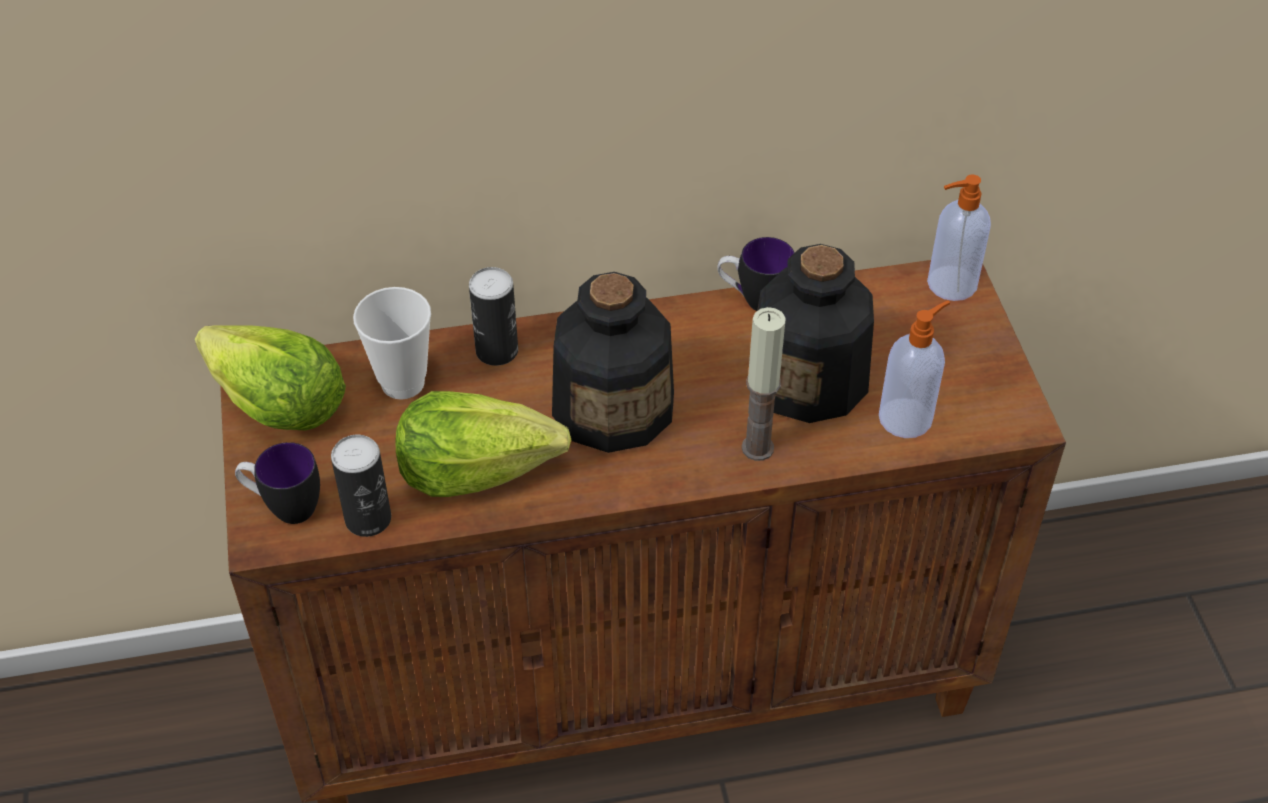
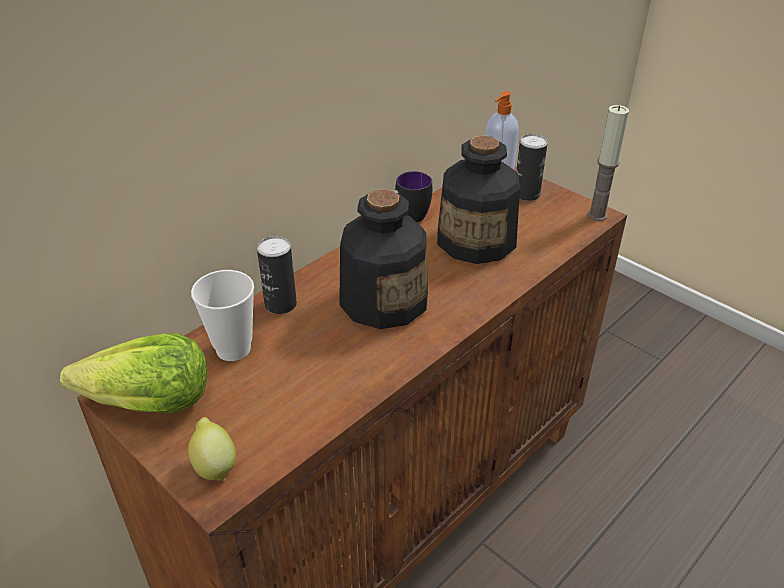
camera: 35 degrees left, 10 degrees down
(284, 507) = (215, 465): mug -> lemon
(368, 519) = (286, 440): can -> can (526, 194)
(477, 468) = (332, 373): lettuce -> none
(757, 448) = (486, 284): candle -> candle (597, 215)
(907, 417) = (544, 236): soap dispenser -> none

